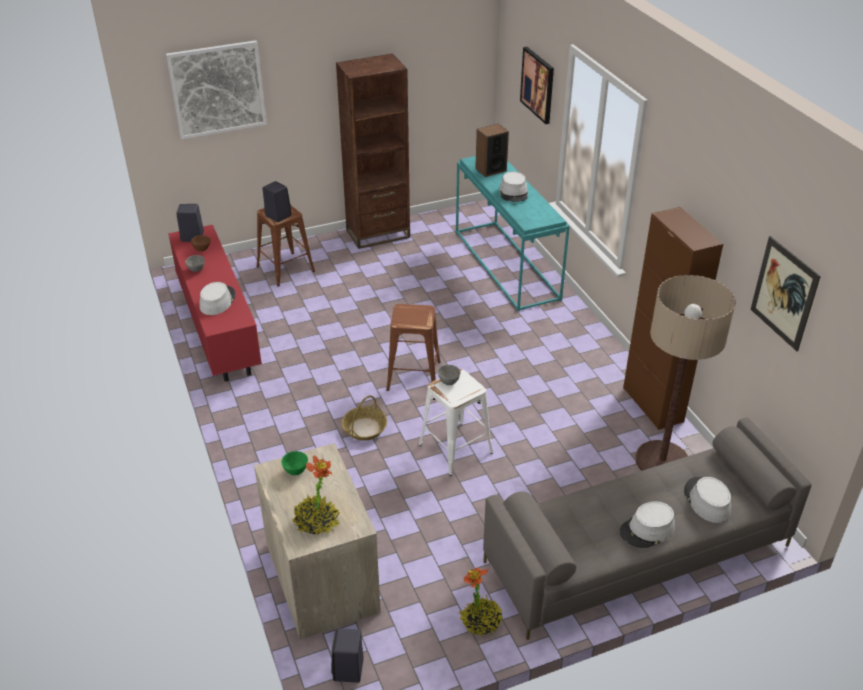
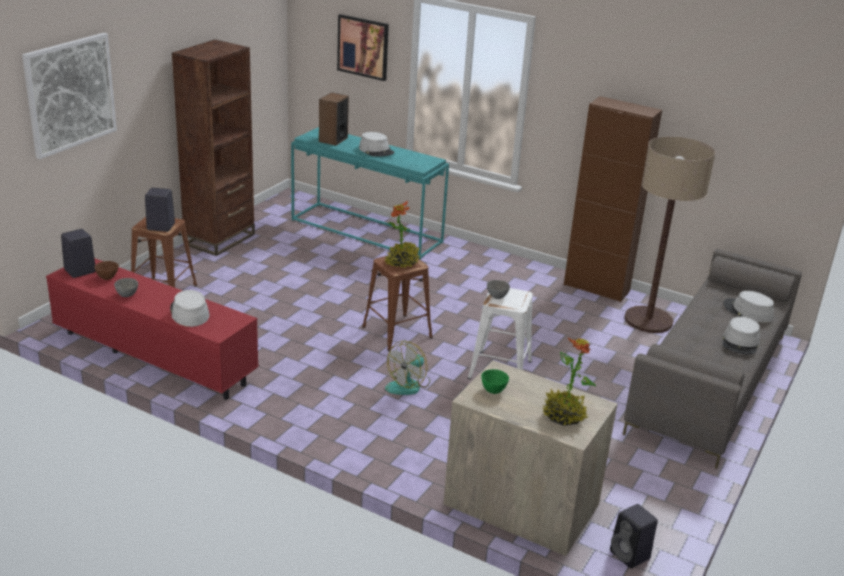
camera: 40 degrees left, 10 degrees down
(364, 429) = (408, 385): basket -> fan
(481, 621) = (673, 473): potted plant -> potted plant (402, 262)
(784, 293) = (738, 127): picture -> none

